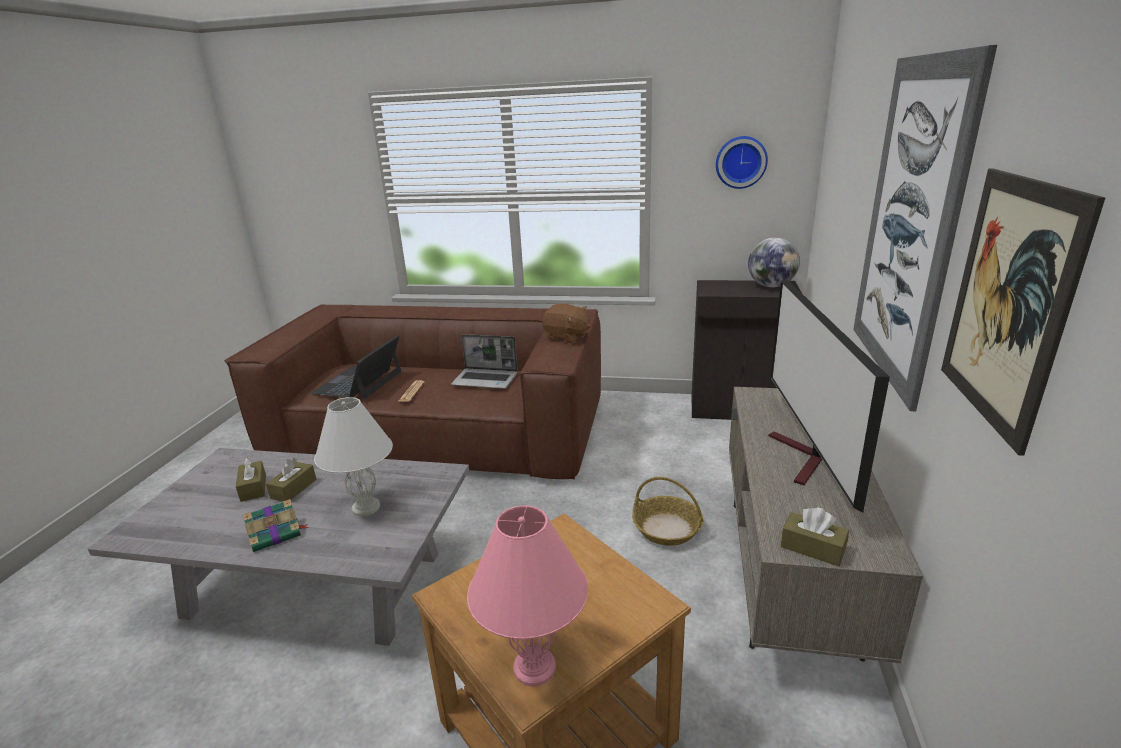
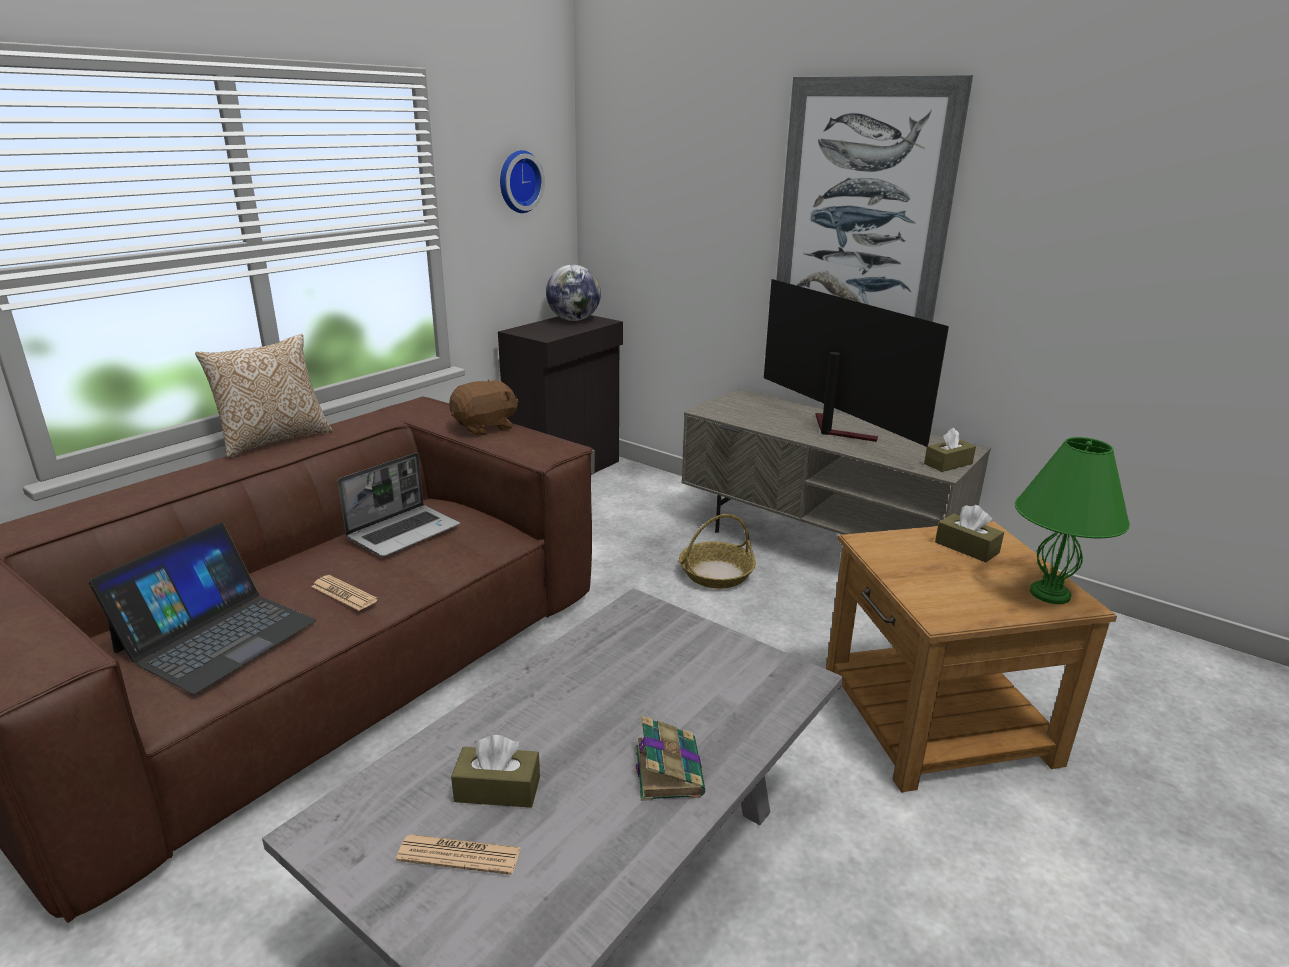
camera: 65 degrees left, 0 degrees up
(207, 494) = (459, 855): none -> newspaper
(293, 489) = (548, 742): brown tissue box -> brown tissue box (966, 547)
(359, 382) = (216, 635): laptop -> laptop turned 105 degrees counterclockwise
(366, 507) = (667, 678): white table lamp -> none
(491, 307) = (274, 440): none -> pillow
(535, 668) = (1050, 594): pink table lamp -> green table lamp
(804, 459) = (833, 429): television -> television turned 150 degrees counterclockwise
(1007, 303) = (1042, 238): picture -> none

